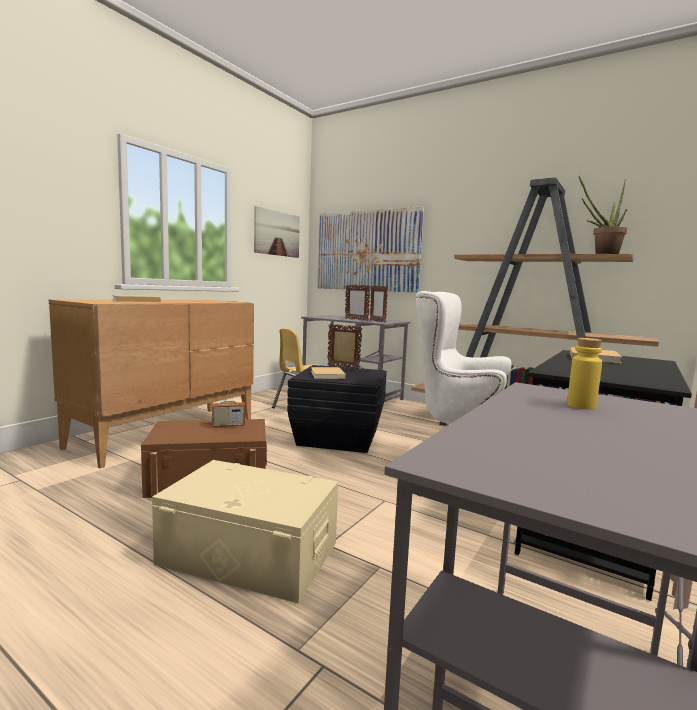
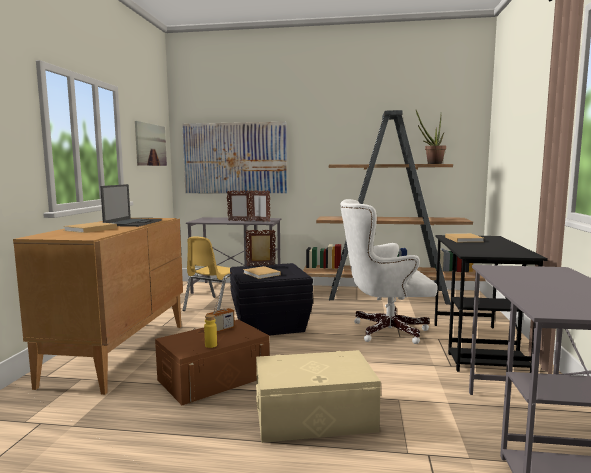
camera: 25 degrees left, 0 degrees up
(194, 301) = (133, 223): none -> laptop
(581, 406) = (528, 274): yellow bottle -> yellow bottle (211, 345)

